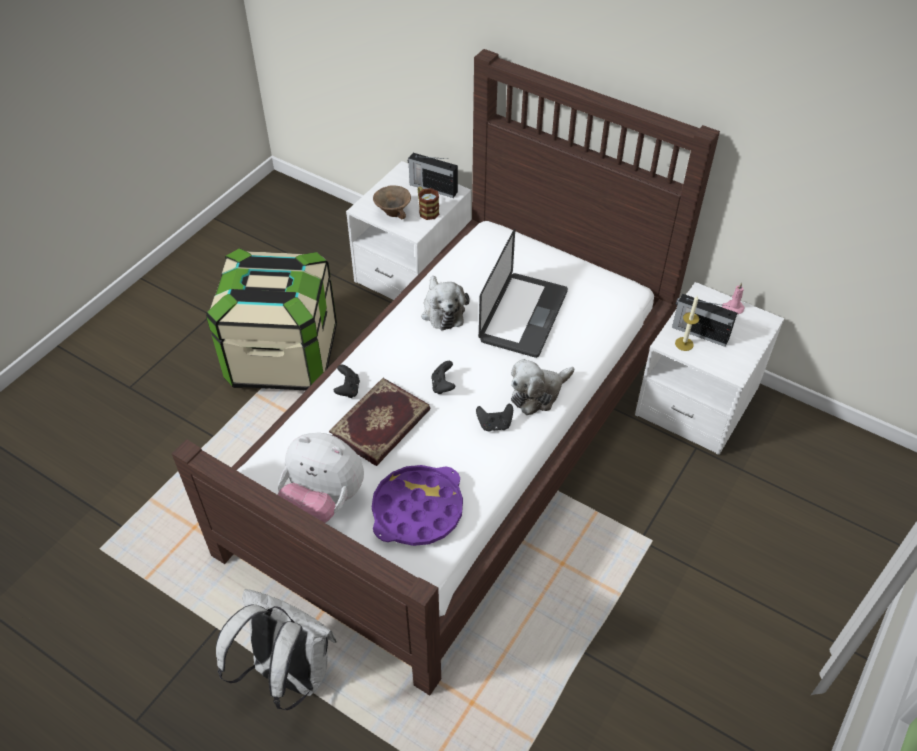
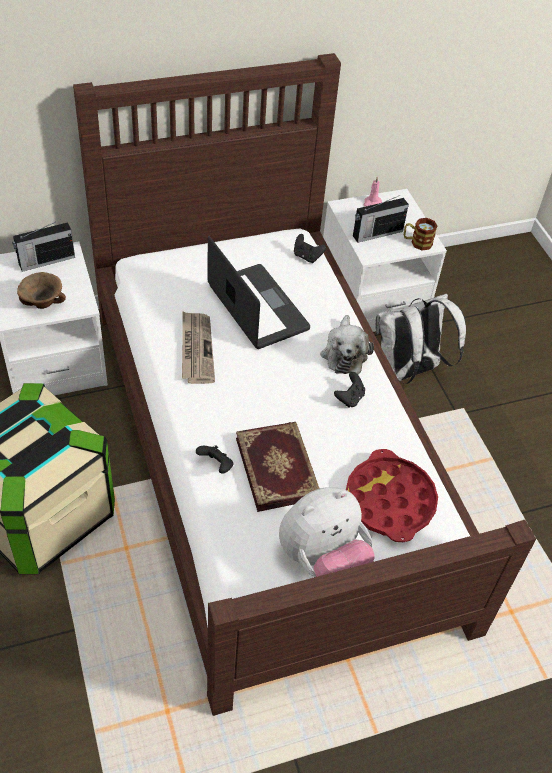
camera: 55 degrees left, 0 degrees up
(288, 674) = (387, 728): white backpack -> white backpack (408, 371)
(417, 510) = (389, 501): purple tray -> red tray
(426, 210) = (68, 282): mug -> mug (417, 242)
(442, 310) = (196, 349): plush toy -> newspaper
(443, 386) = (278, 402): black game controller -> black game controller (307, 256)
(684, 344) = (379, 248): candle -> none

